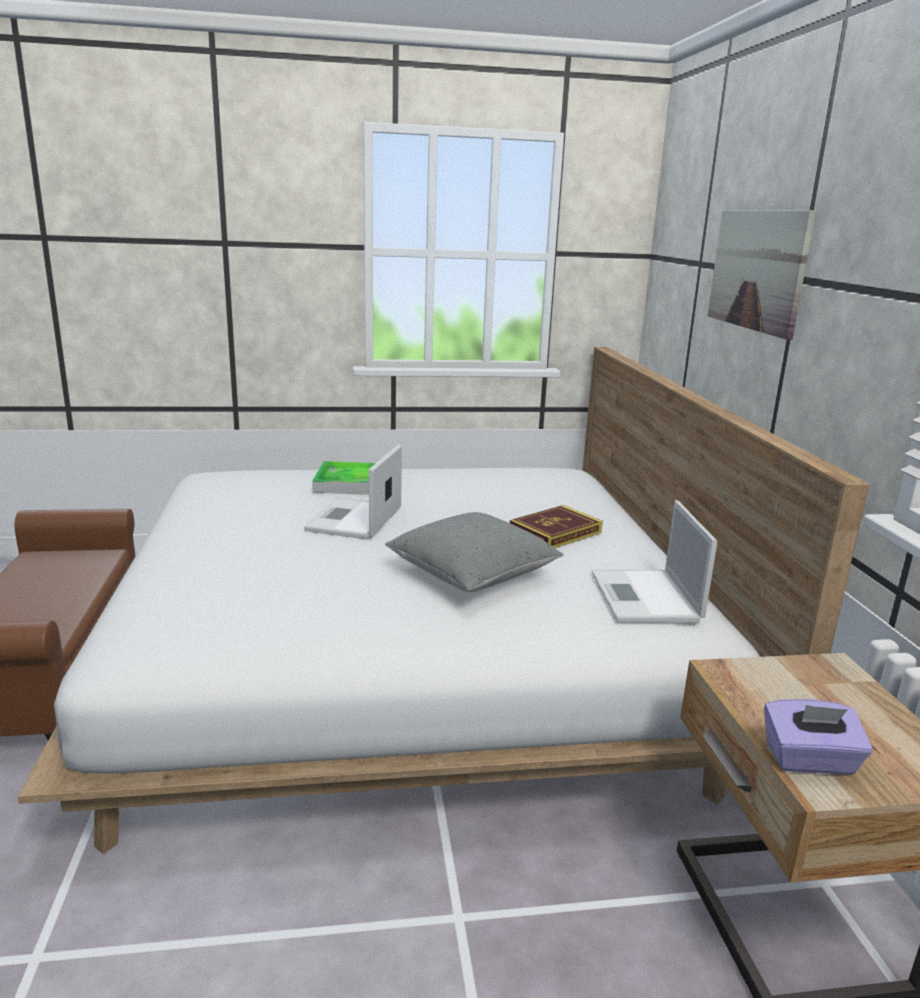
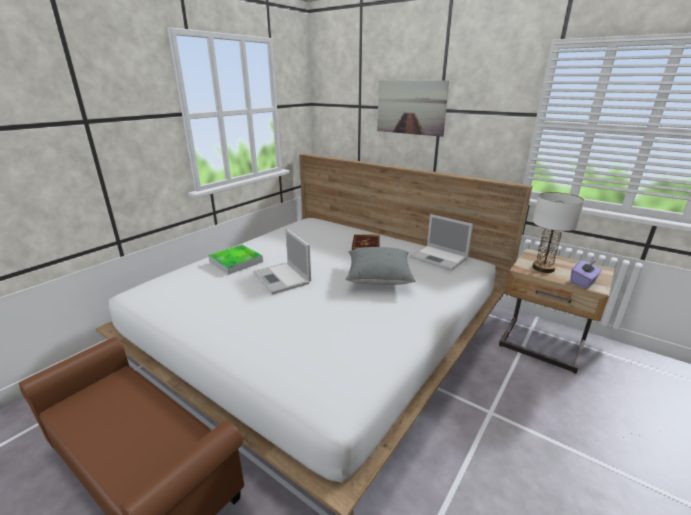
camera: 45 degrees left, 5 degrees up
(779, 694) = (543, 268): none -> table lamp

